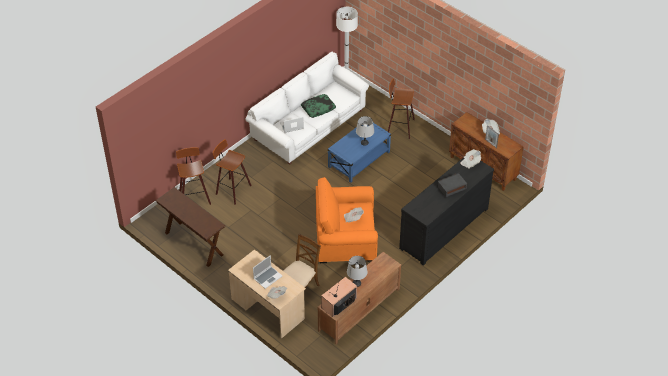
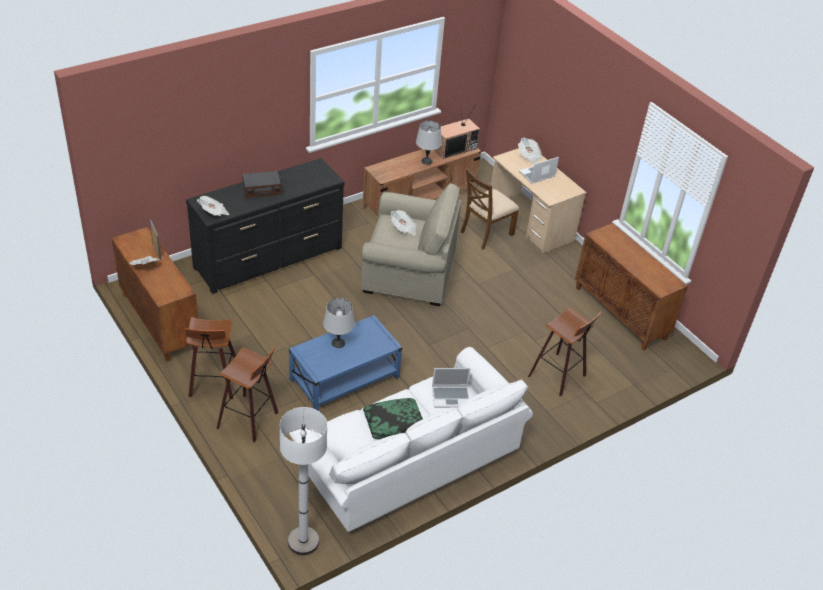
camera: 170 degrees left, 5 degrees down
(193, 197) = (620, 378): stool -> stool (213, 384)
(194, 243) = (621, 313): brown console table -> brown cabinet
(345, 240) = (408, 273): orange armchair -> beige armchair

